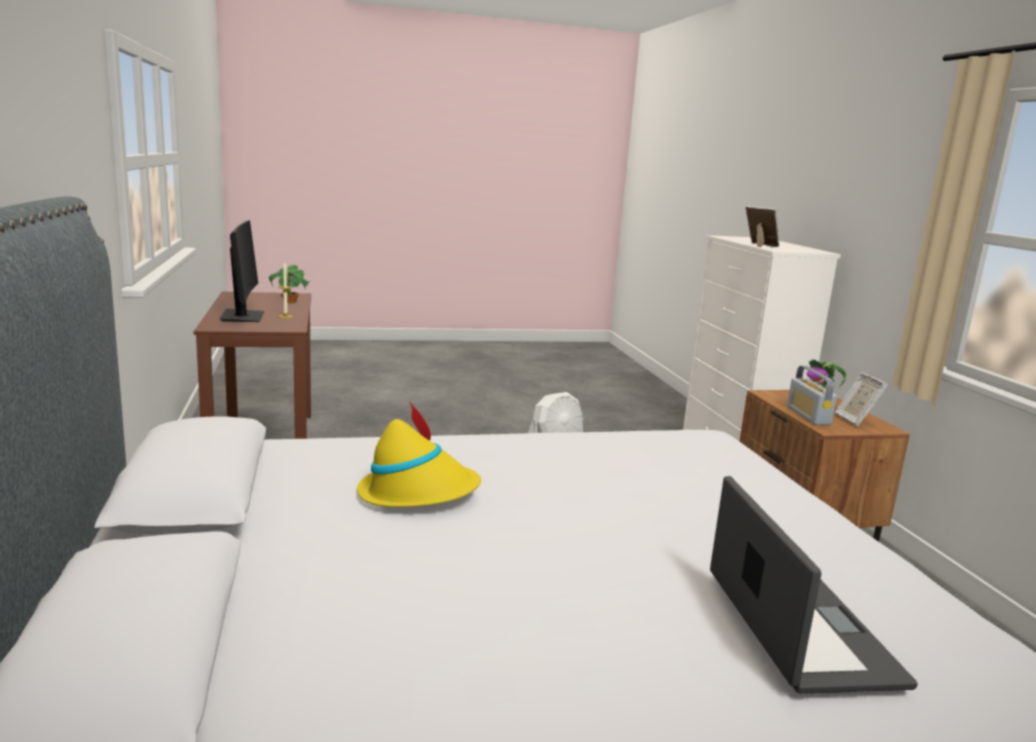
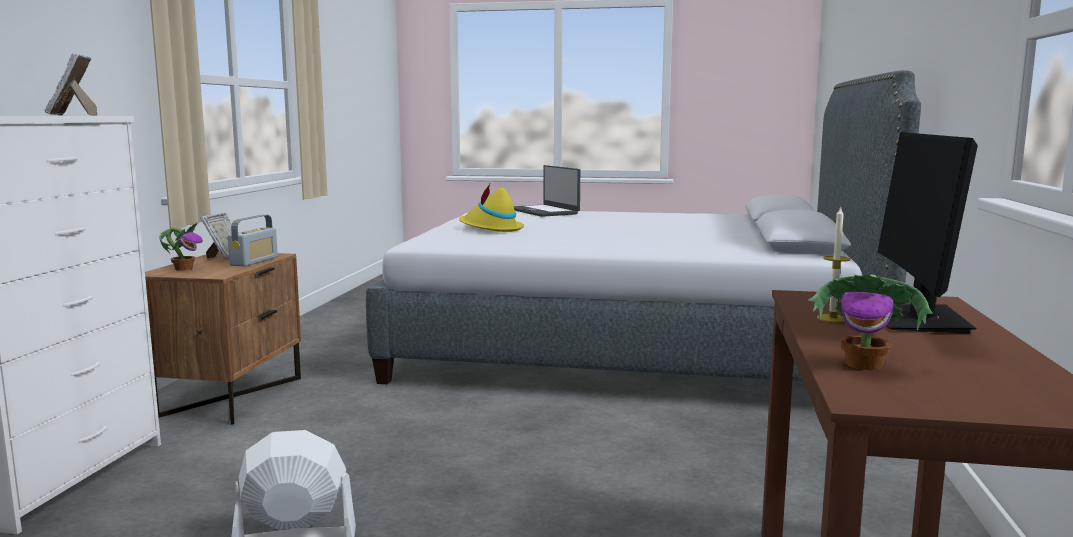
camera: 155 degrees left, 5 degrees down
(418, 493) = (663, 237): yellow hat -> yellow hat (491, 229)
(798, 627) = (544, 211): laptop -> laptop turned 45 degrees counterclockwise

